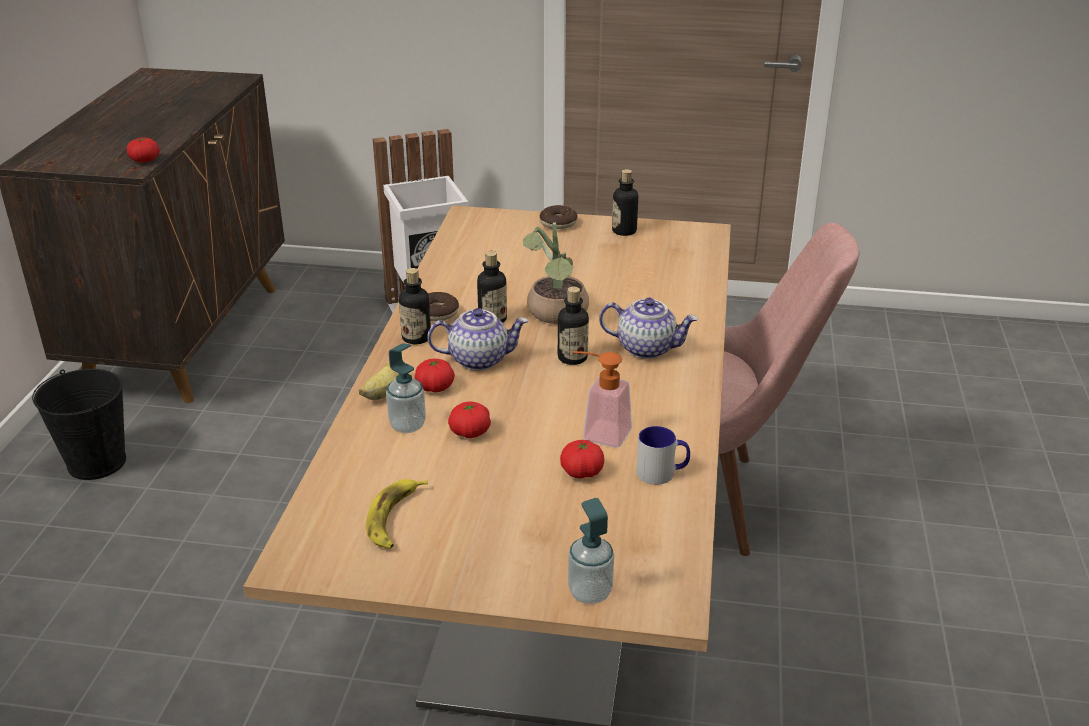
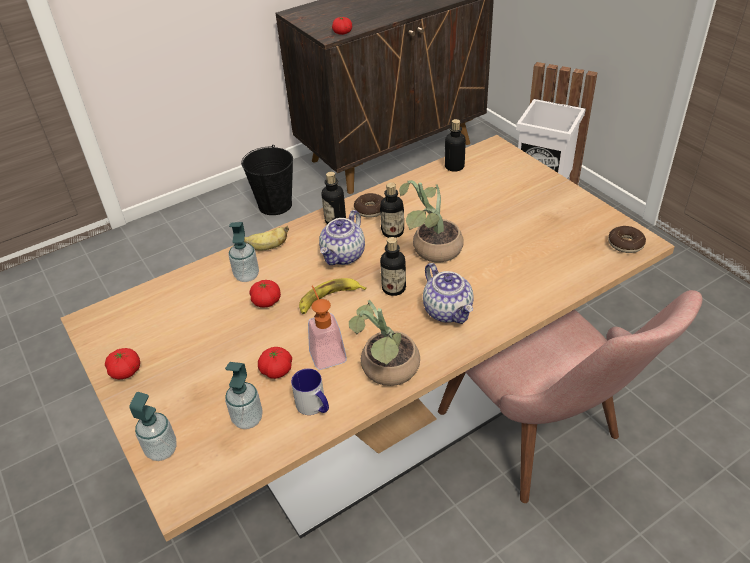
camera: 50 degrees right, 10 degrees up
(395, 518) = (159, 329): banana -> banana (329, 299)
(435, 387) = (294, 260): tomato -> tomato (126, 371)
(479, 359) = (343, 256): teapot -> teapot turned 75 degrees clockwise
(558, 223) = (542, 181): donut -> donut (625, 244)
(623, 519) = (247, 419): none -> soap dispenser
(624, 231) = (579, 210): bottle -> bottle (454, 166)
(676, 414) = (387, 372): none -> potted plant

